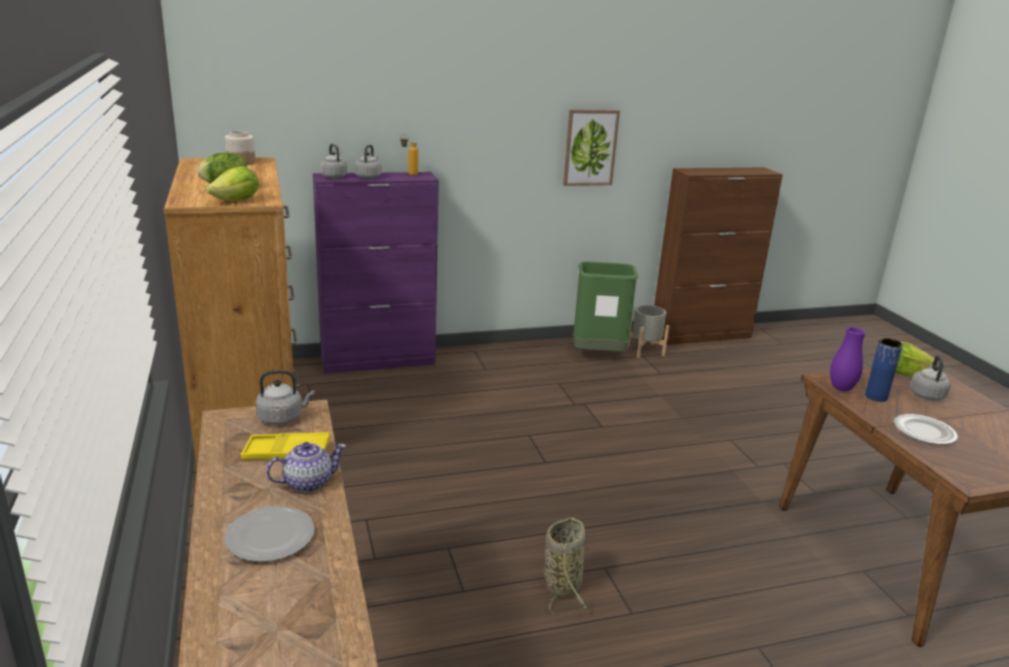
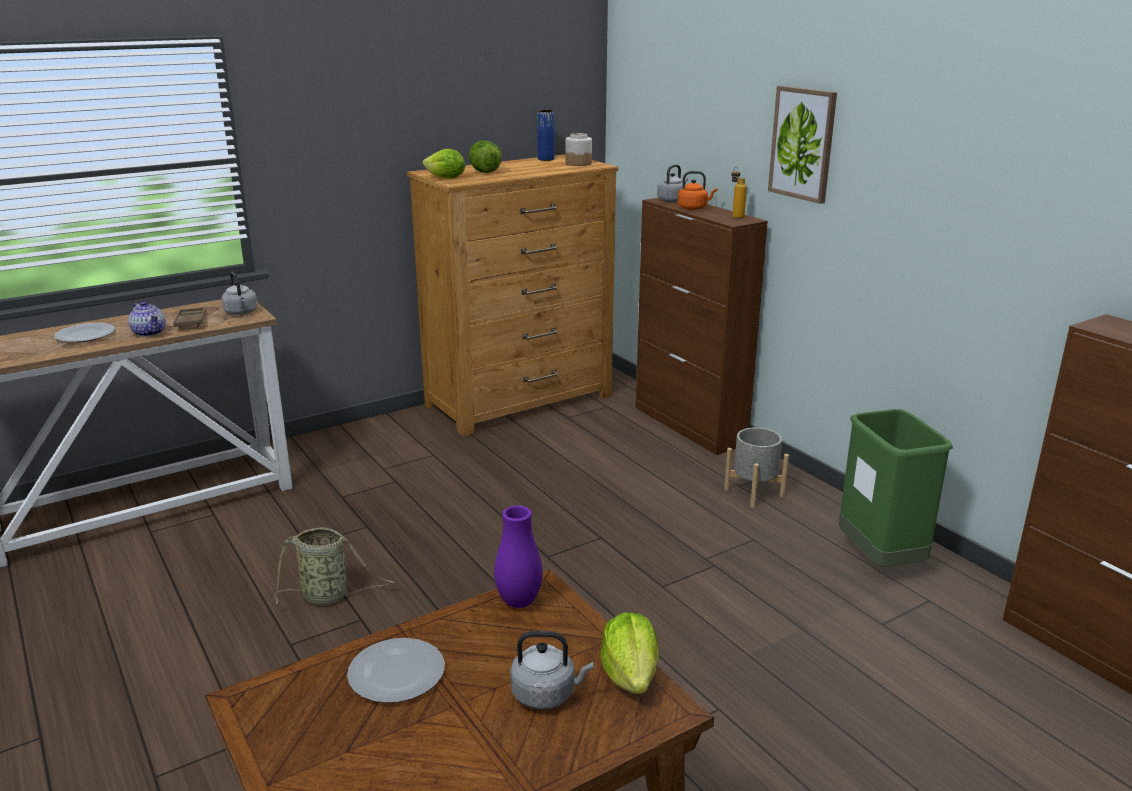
camera: 75 degrees right, 0 degrees up
(286, 452) = (191, 321): yellow tray -> brown tray
(368, 177) = (694, 208): grey kettle -> orange kettle
(378, 361) = (689, 426): purple cabinet -> brown cabinet
(590, 147) = (965, 238): picture -> picture (803, 143)
(645, 350) = (952, 601): grey planter -> grey planter (754, 492)
(876, 396) = (506, 635): blue vase -> blue vase (546, 159)

